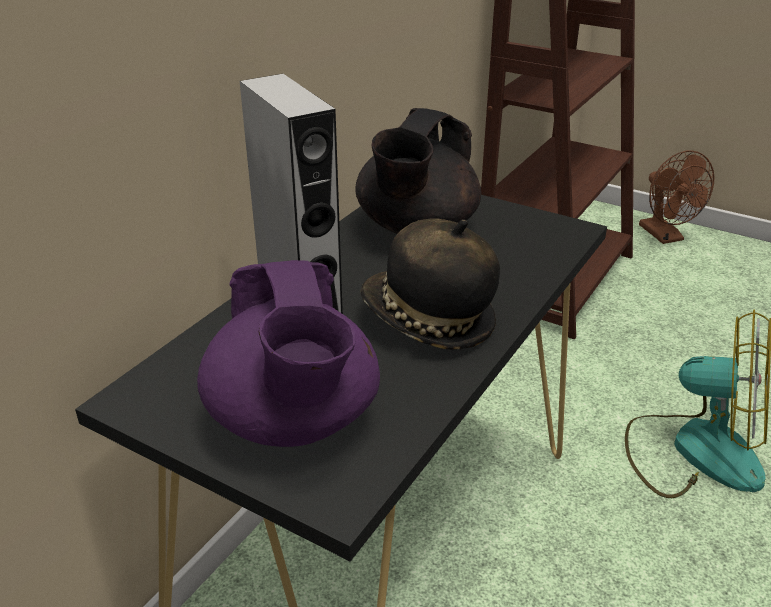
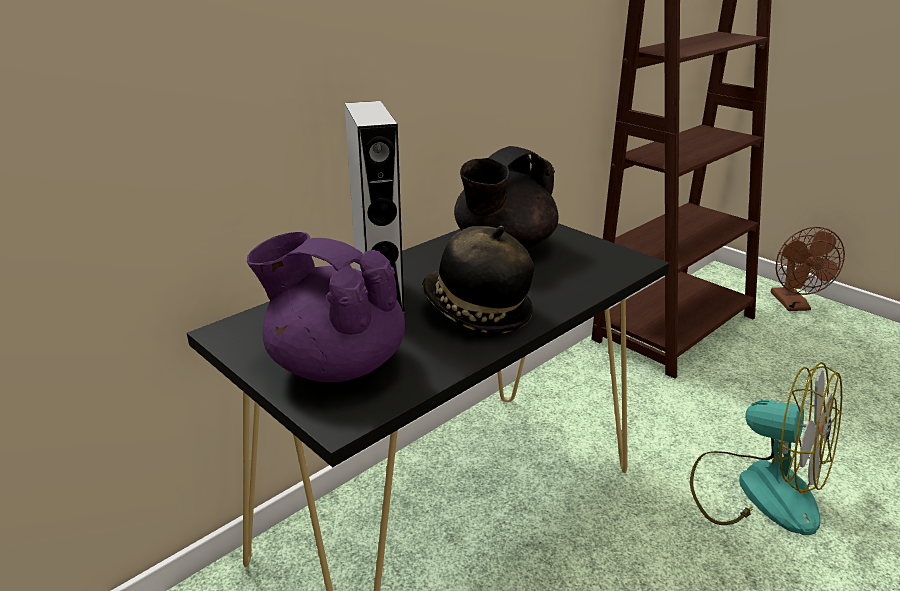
camera: 15 degrees right, 5 degrees down
(294, 421) = (335, 364): purple teapot -> purple teapot turned 120 degrees clockwise

